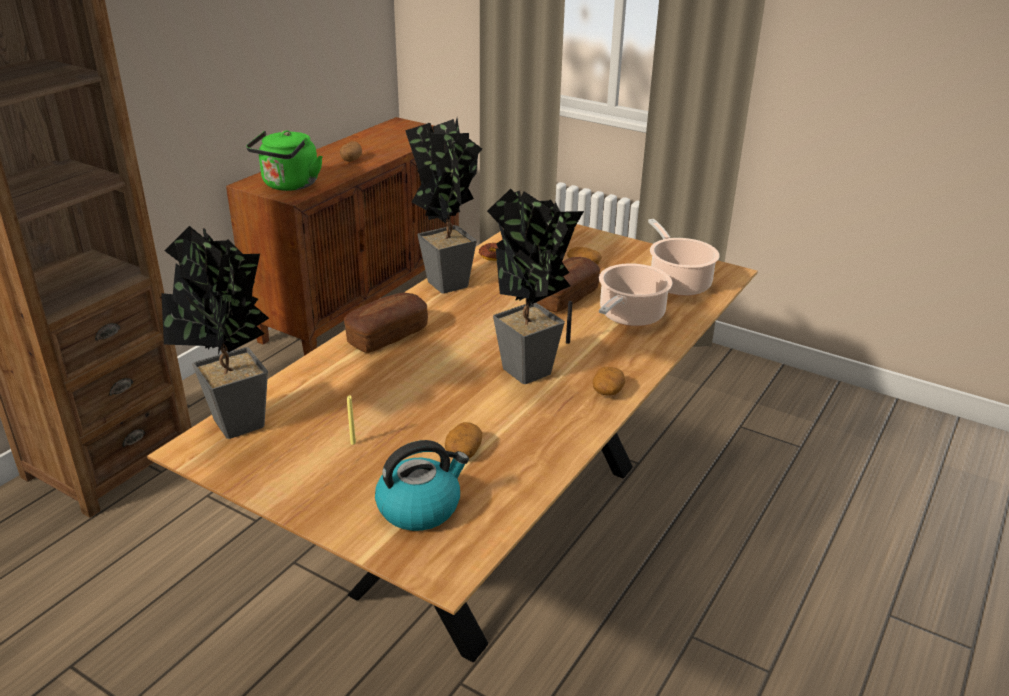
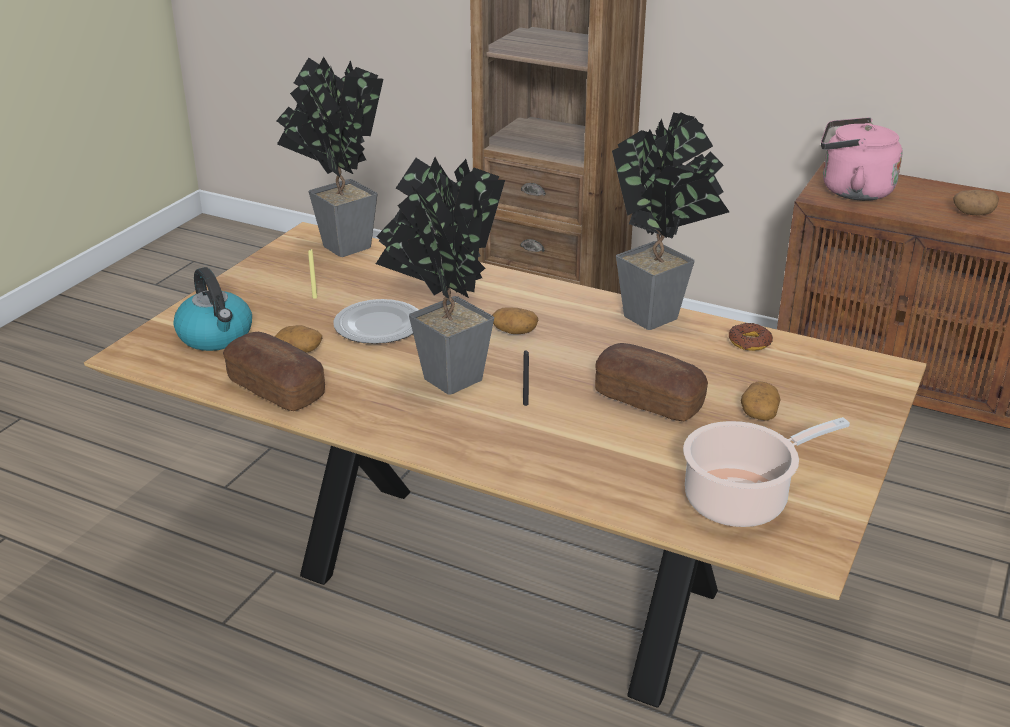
camera: 85 degrees right, 0 degrees up
(289, 185) = (851, 191): green kettle -> pink kettle
(387, 336) = (512, 293): bread -> bread (276, 388)
(427, 405) = (378, 326): none -> plate
(608, 391) = (414, 433): potato -> potato (514, 331)
(629, 316) = (612, 452): cooking pot -> none

